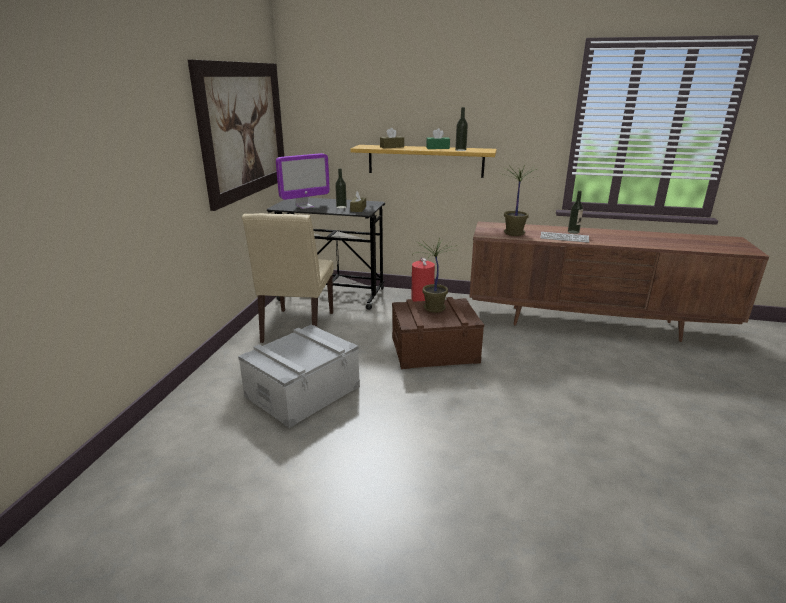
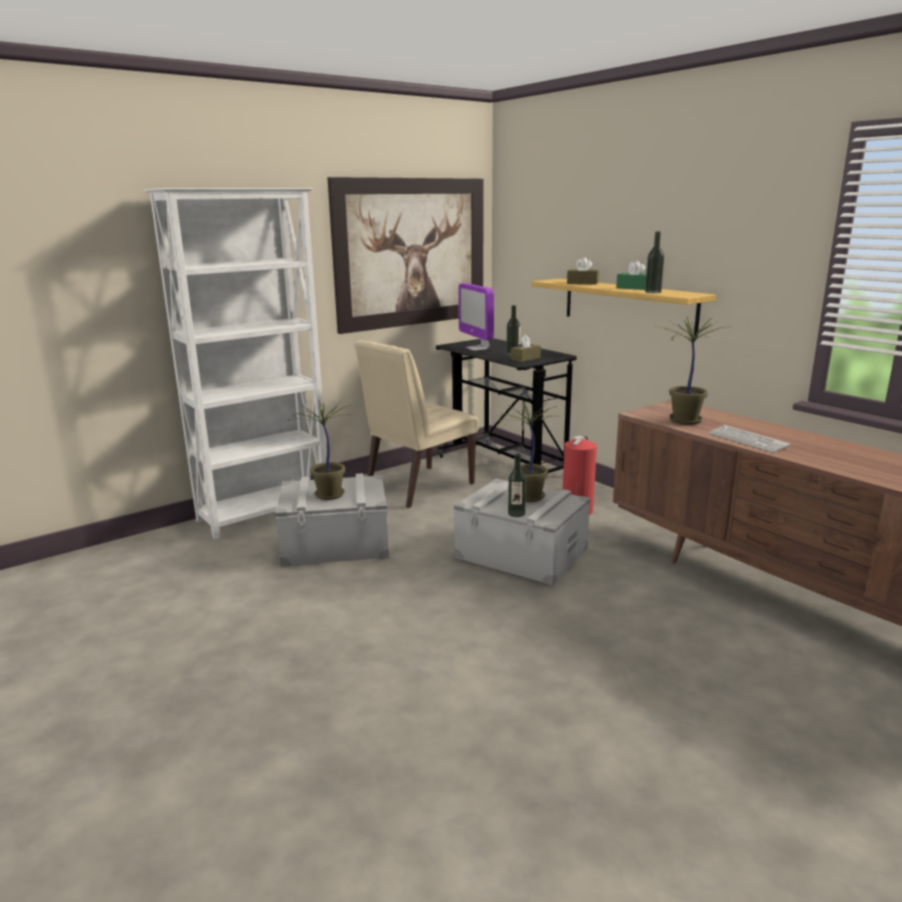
camera: 40 degrees right, 5 degrees down
(204, 392) = (266, 514): none -> white bookcase
(300, 353) = (328, 495): none -> potted plant
(305, 206) = (477, 348): monitor -> monitor turned 60 degrees clockwise
(434, 349) = (521, 553): brown storage box -> grey storage box
(573, 232) = (785, 436): bottle -> bottle (516, 513)

